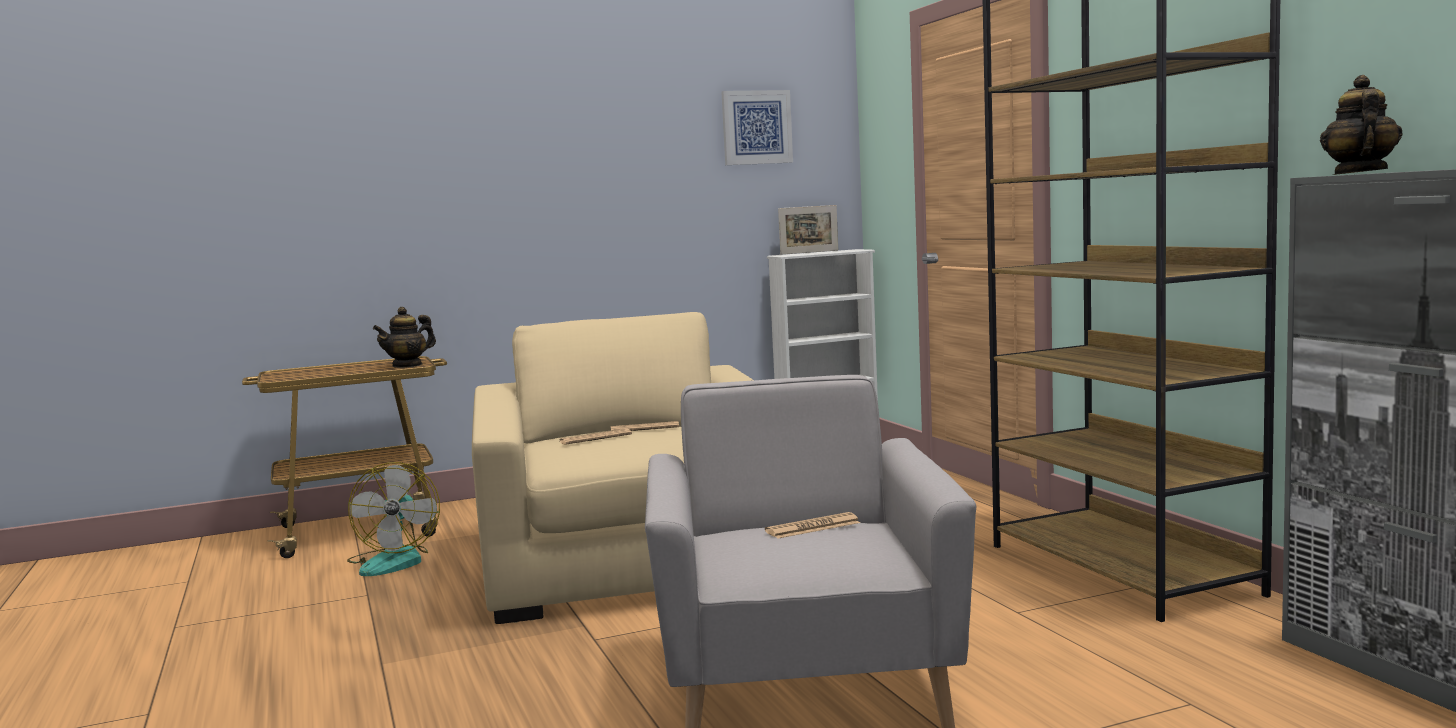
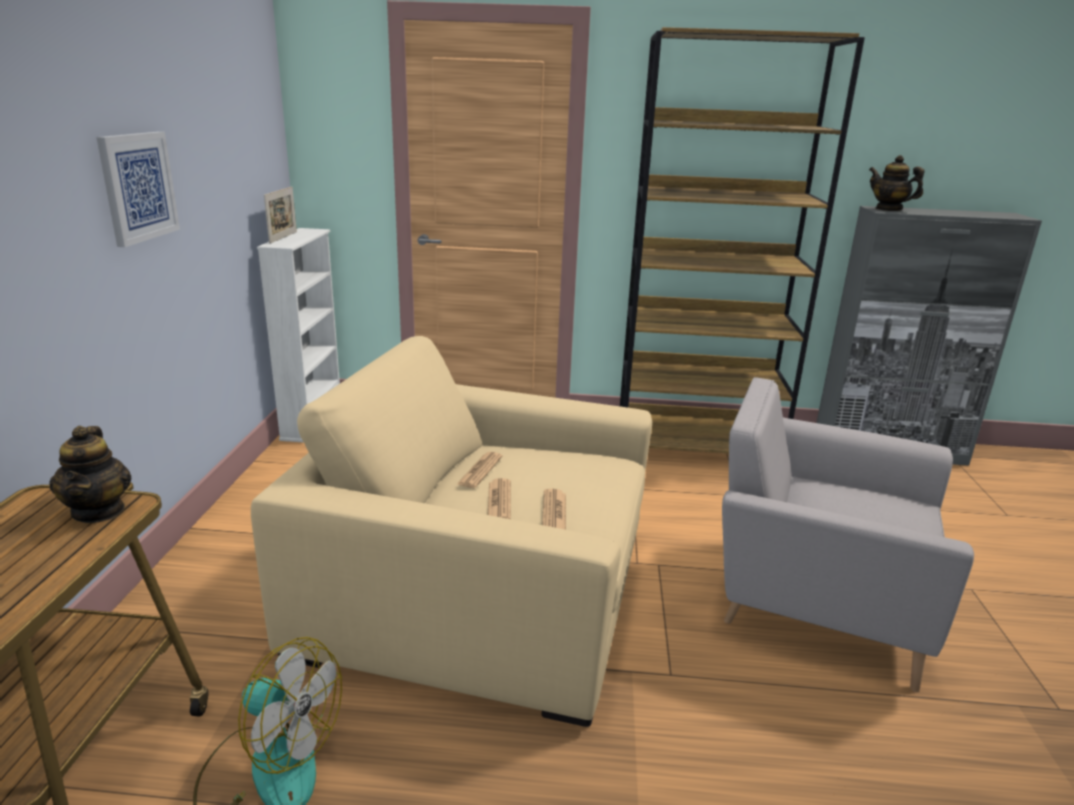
camera: 65 degrees left, 15 degrees up
(756, 127) = (233, 102): picture -> picture (138, 187)
(812, 527) = (832, 501): newspaper -> newspaper (554, 512)

